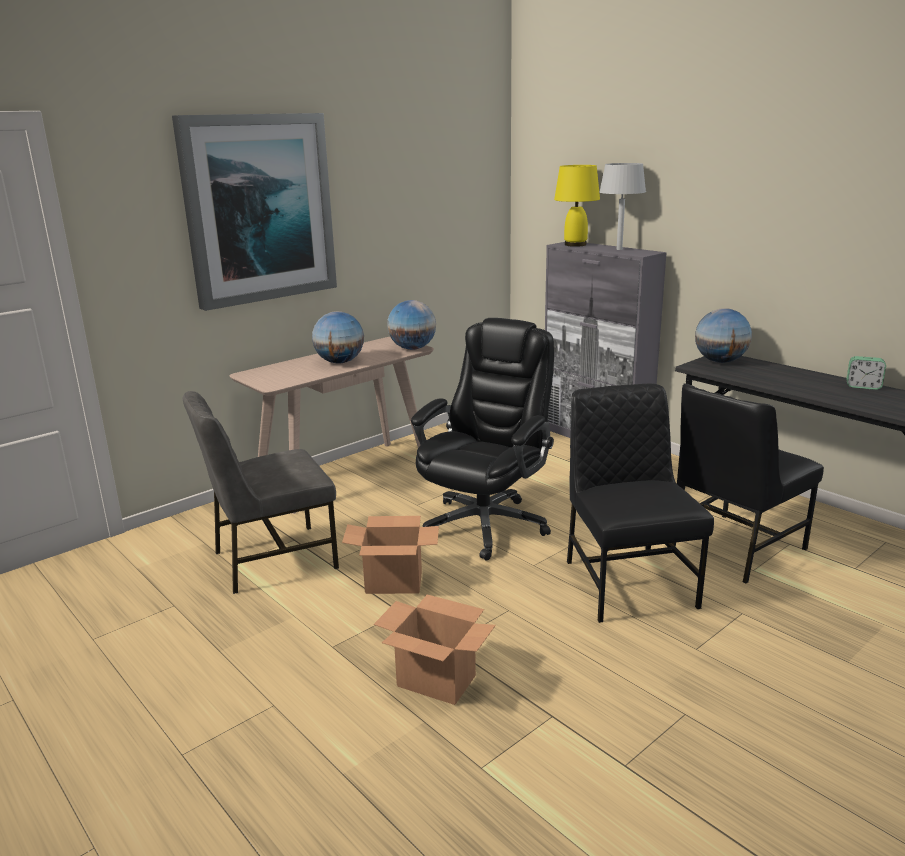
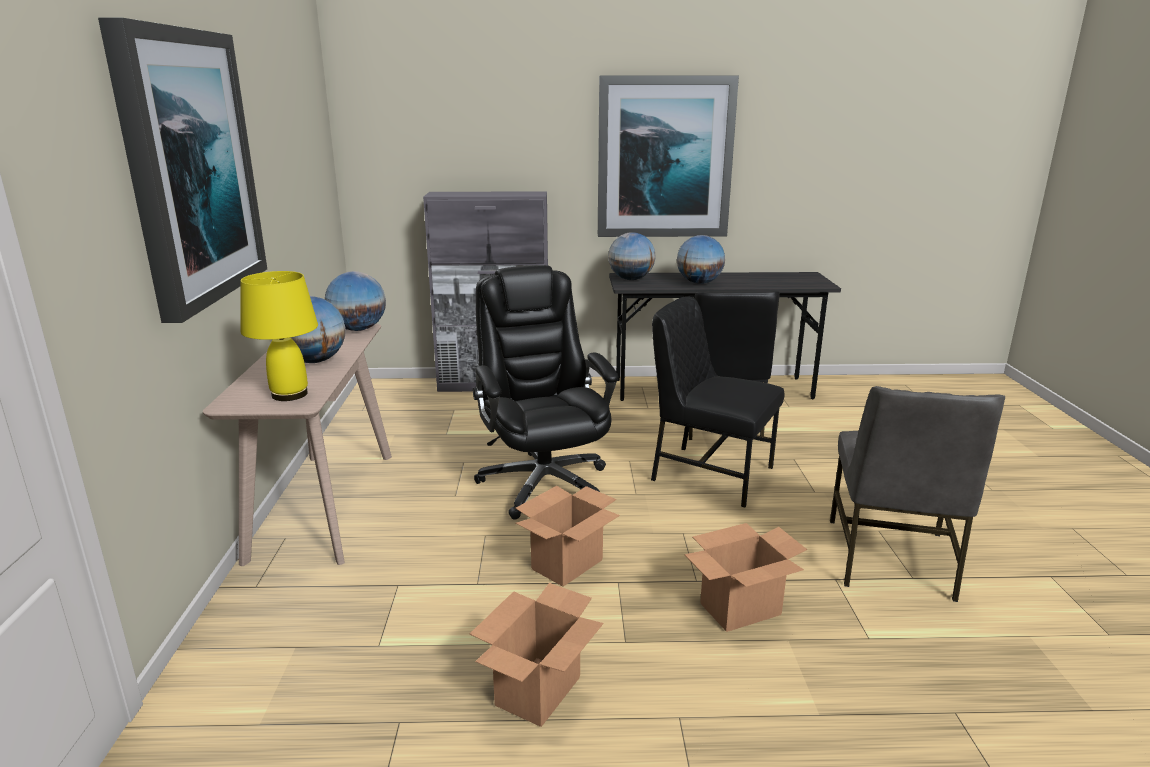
camera: 50 degrees left, 0 degrees up
(244, 637) = (538, 692): none -> cardboard box
(272, 559) = (414, 614): grey chair -> grey chair (891, 559)
(575, 244) = (451, 194): yellow table lamp -> yellow table lamp (290, 394)
(619, 249) = (504, 193): grey table lamp -> none
(783, 382) = (699, 283): none -> globe
(793, 227) = (664, 158): none -> picture
(863, 386) = (741, 275): alarm clock -> none

